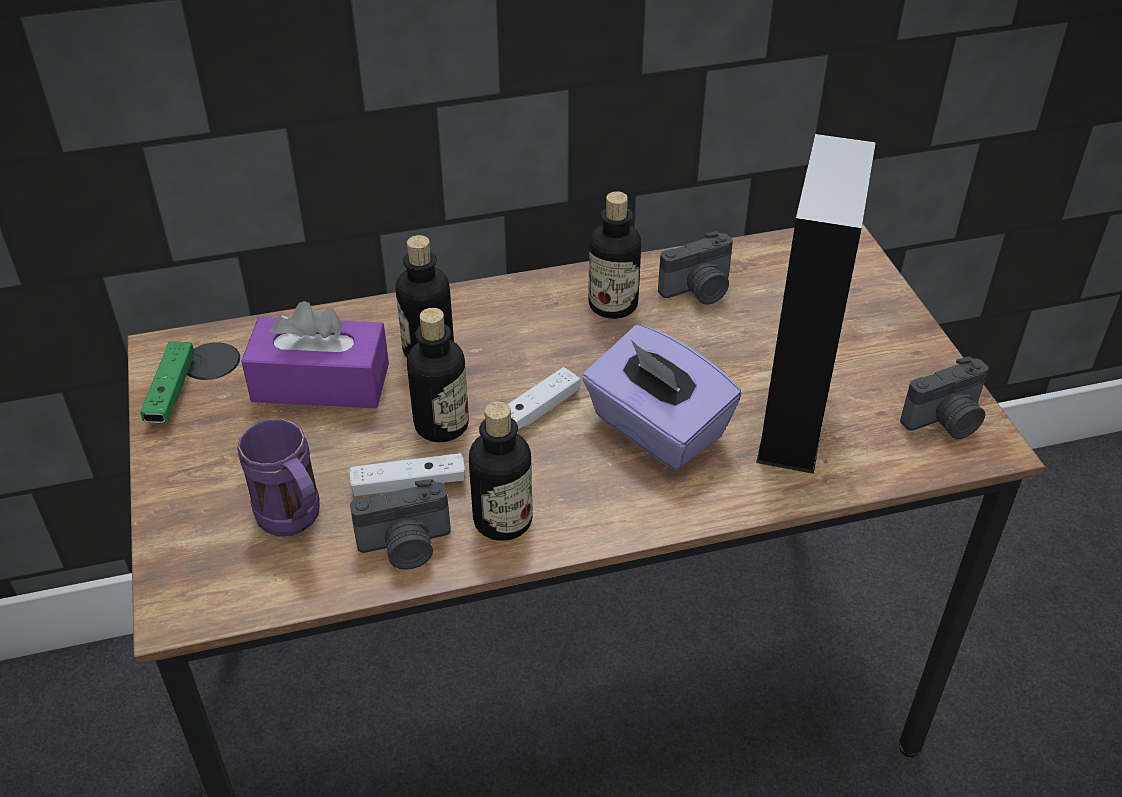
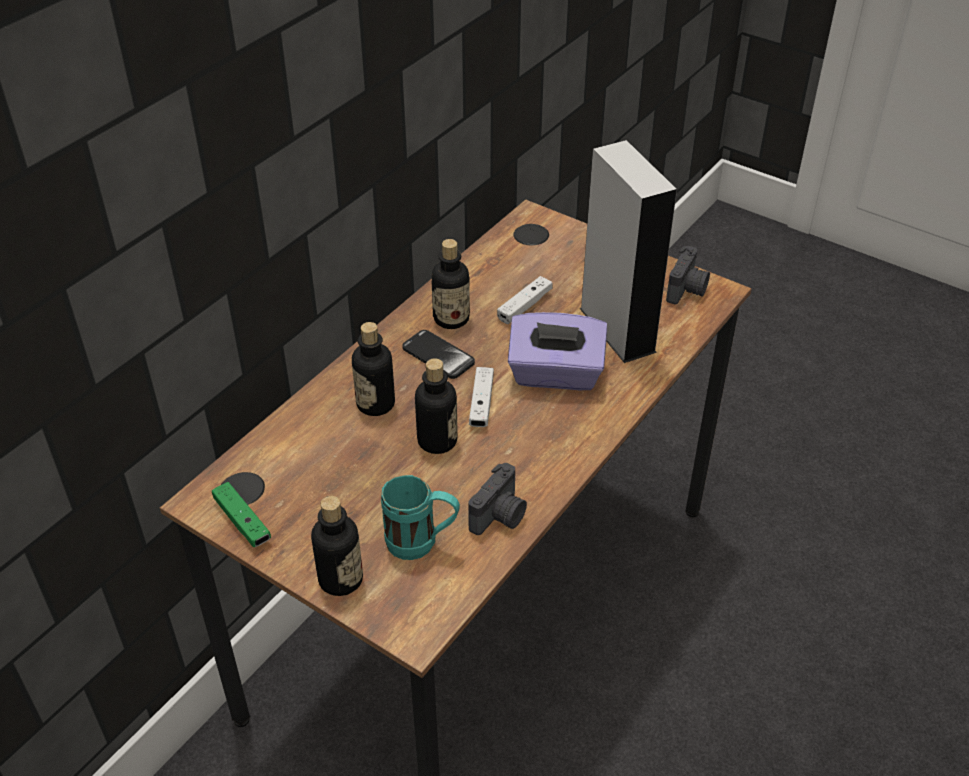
camera: 40 degrees left, 0 degrees up
(295, 523) = (422, 544): purple mug -> turquoise mug
(321, 383) = (333, 460): purple tissue box -> none
(409, 485) = (460, 484): white game controller -> white game controller (524, 306)
(503, 520) = (534, 470): bottle -> bottle (340, 579)
(551, 336) = (438, 356): none -> phone
(699, 290) = (489, 285): camera -> none

